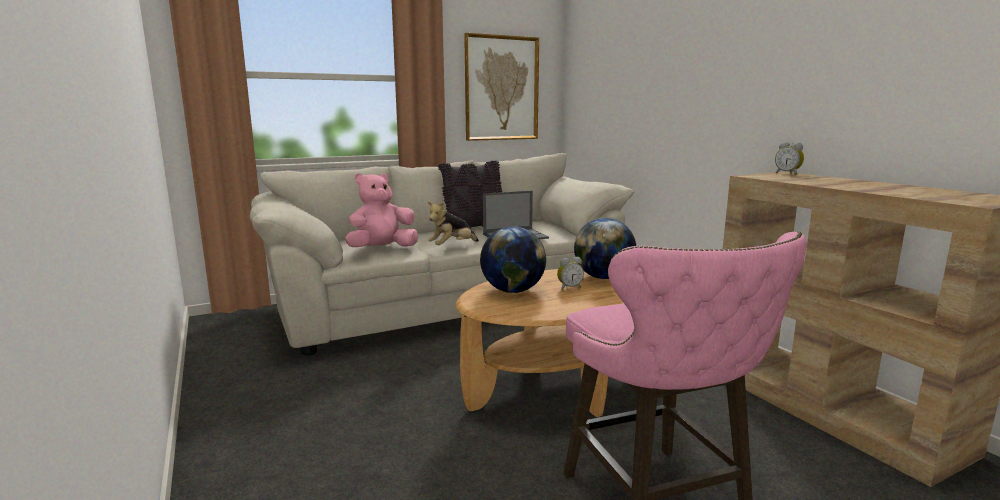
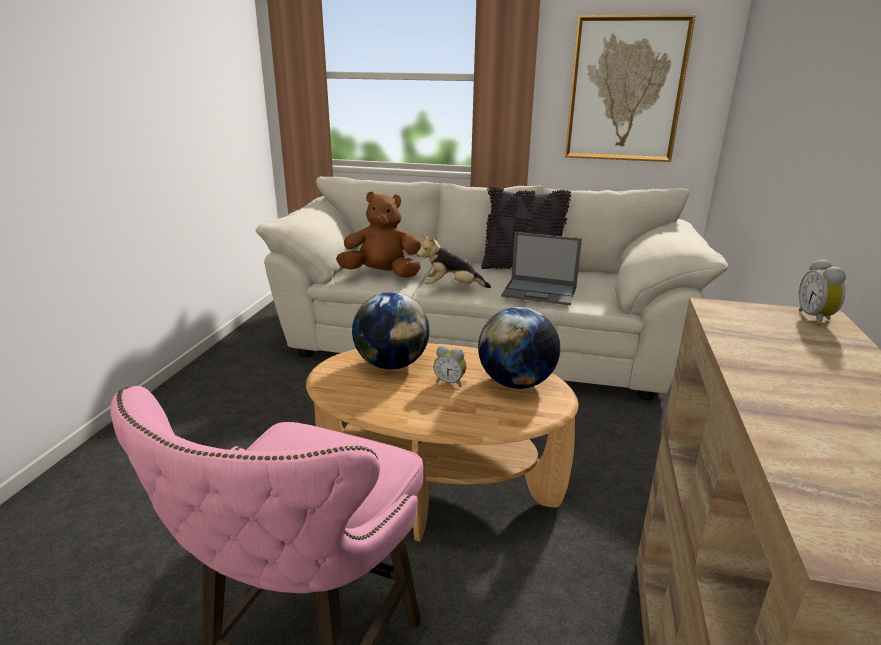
camera: 40 degrees right, 10 degrees up
(382, 249) = (382, 274): pink plush toy -> brown plush toy

